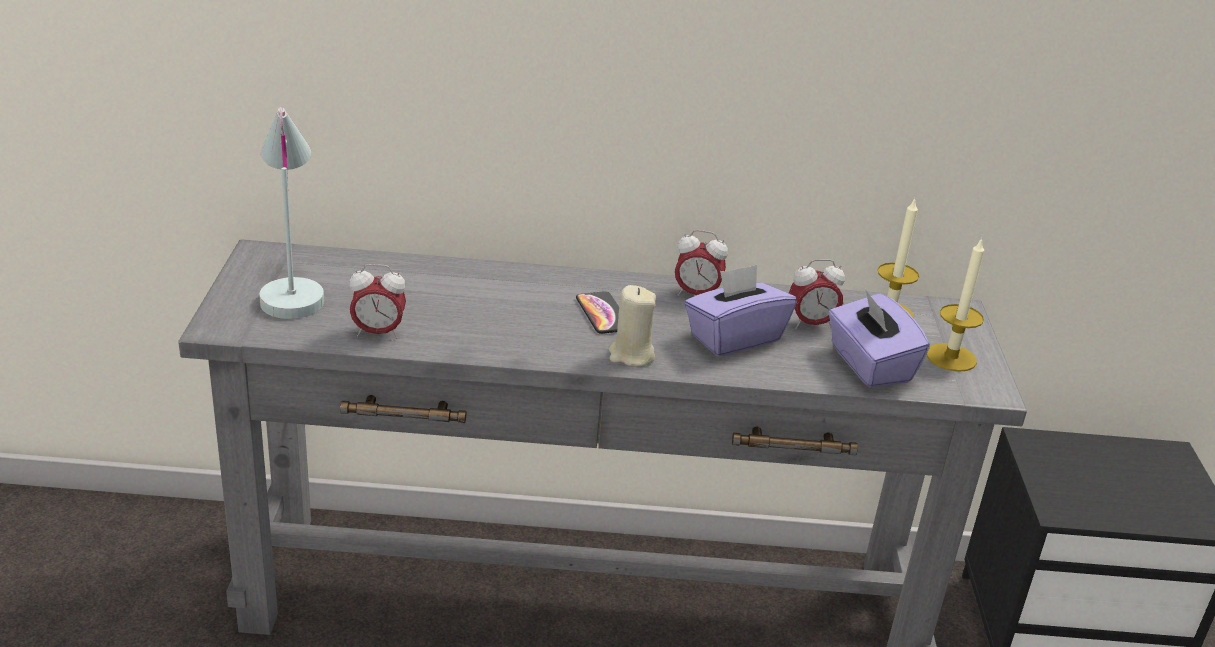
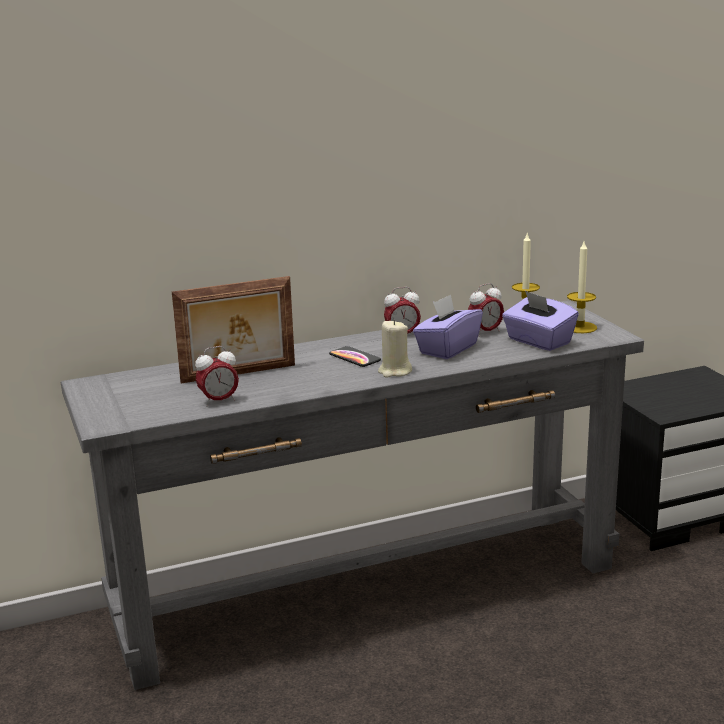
camera: 20 degrees left, 10 degrees down
(292, 287) = (131, 394): white table lamp -> none
(440, 296) = (239, 374): none -> picture frame

